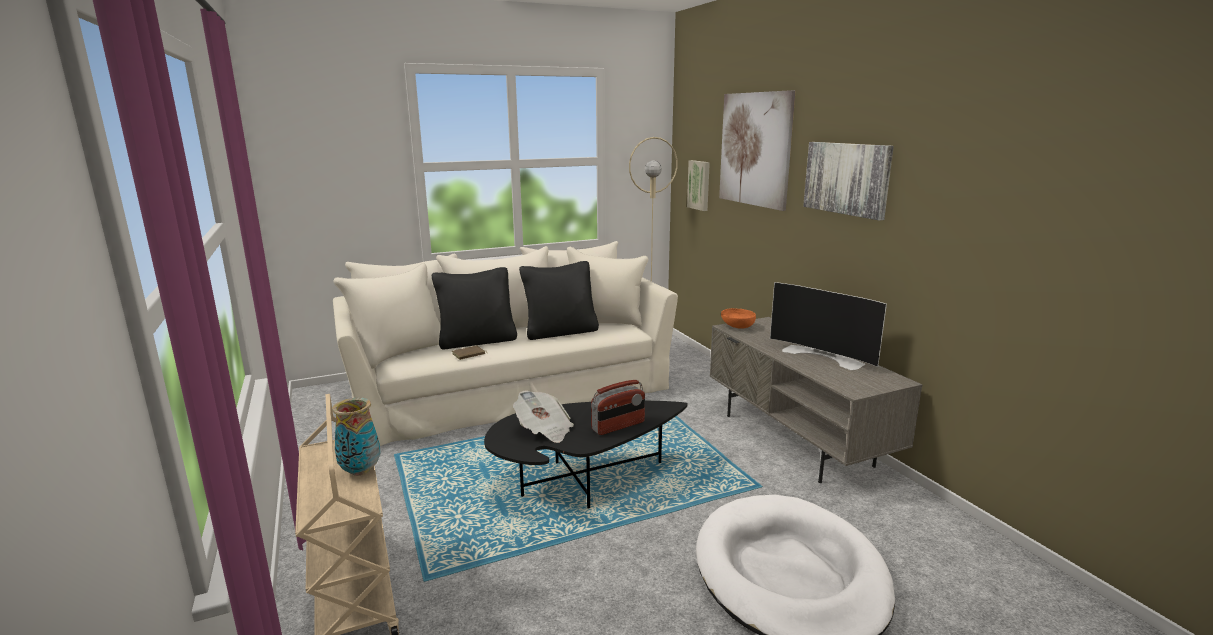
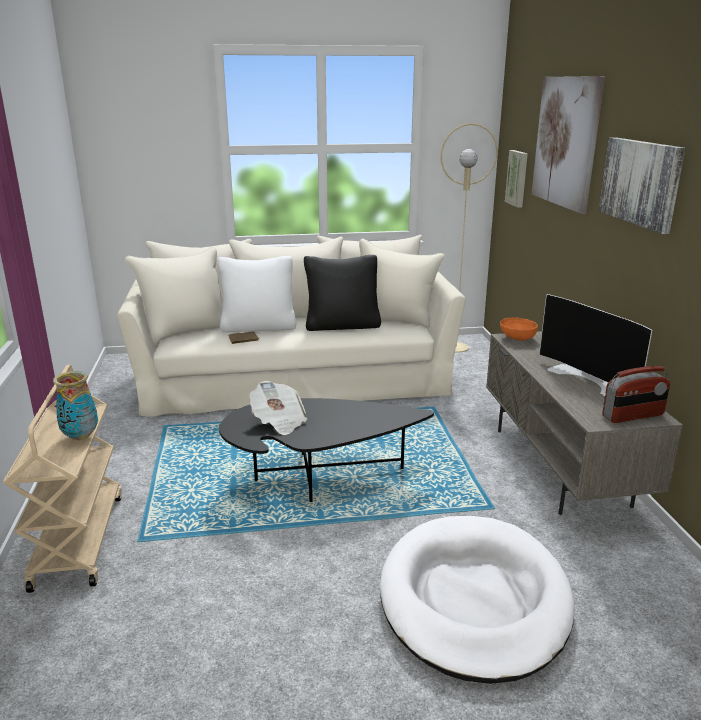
camera: 15 degrees right, 5 degrees up
(477, 341) = (258, 327): black pillow -> white pillow
(618, 426) = (350, 427): radio -> radio (633, 416)

